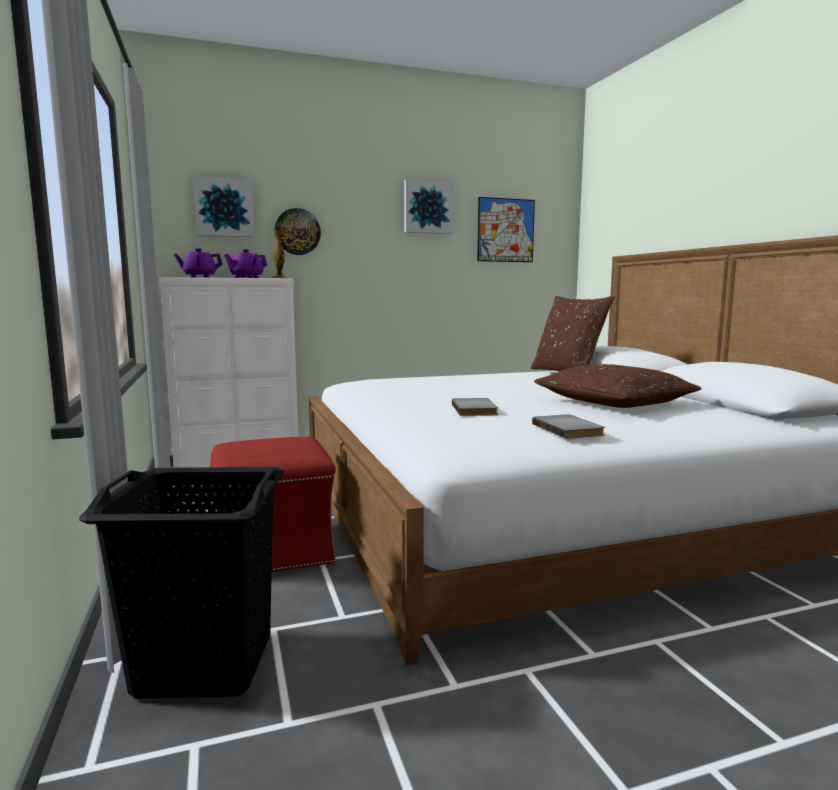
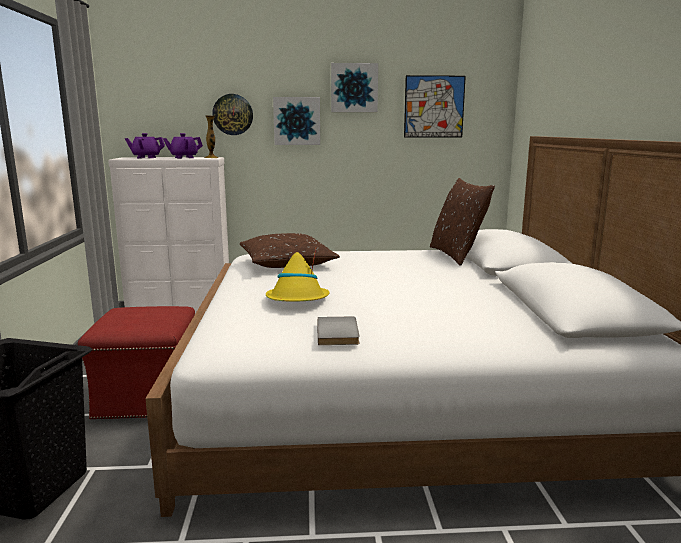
camera: 15 degrees right, 5 degrees up
(224, 208) = (170, 96): picture -> picture (297, 121)
(476, 409) = (298, 300): grey book -> yellow hat
(613, 402) = (435, 301): brown pillow -> brown pillow (287, 262)

